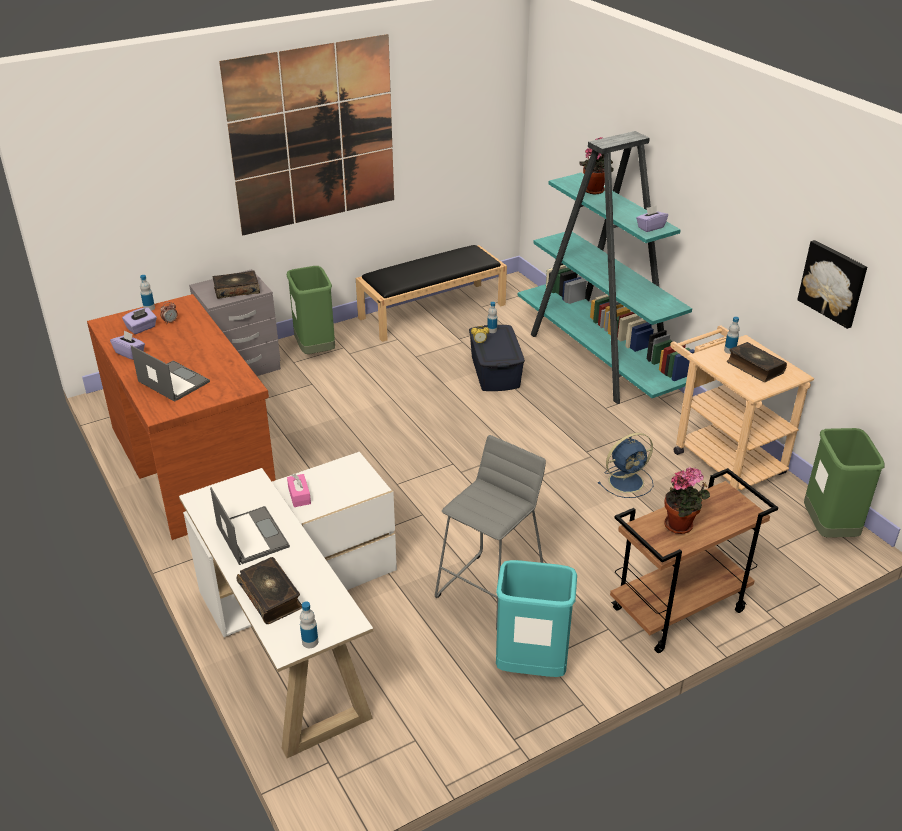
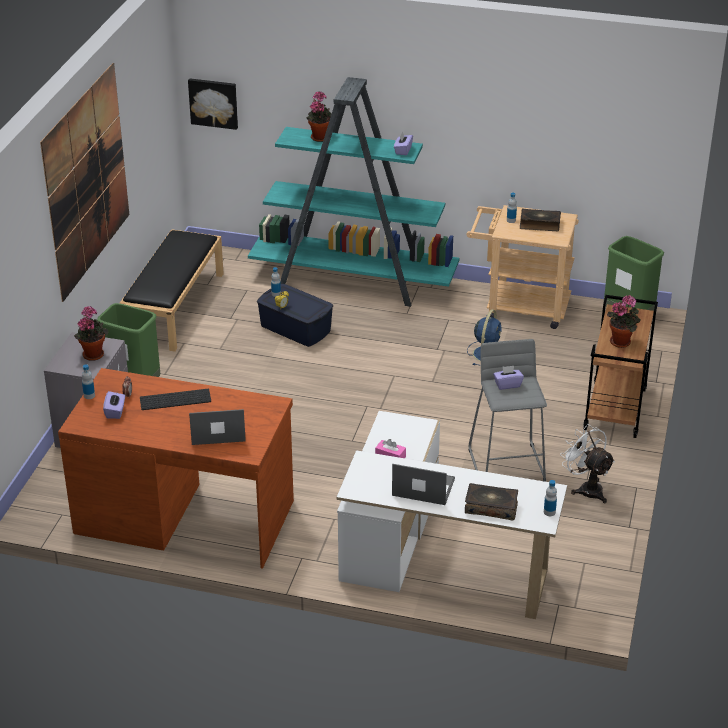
camera: 45 degrees left, 0 degrees up
(130, 353) = (144, 432): purple tissue box -> purple tissue box (507, 384)
(193, 342) = (176, 399): none -> keyboard
(236, 290) = (93, 354): book -> potted plant
(531, 667) = (586, 488): turquoise trash can -> white fan
(833, 283) = (577, 141): picture -> picture (214, 102)

